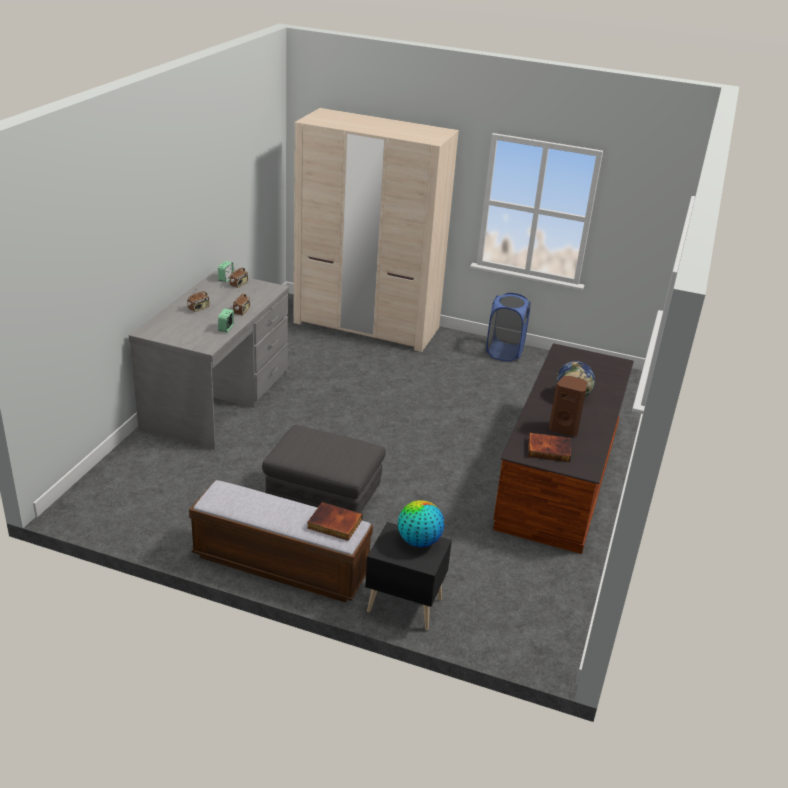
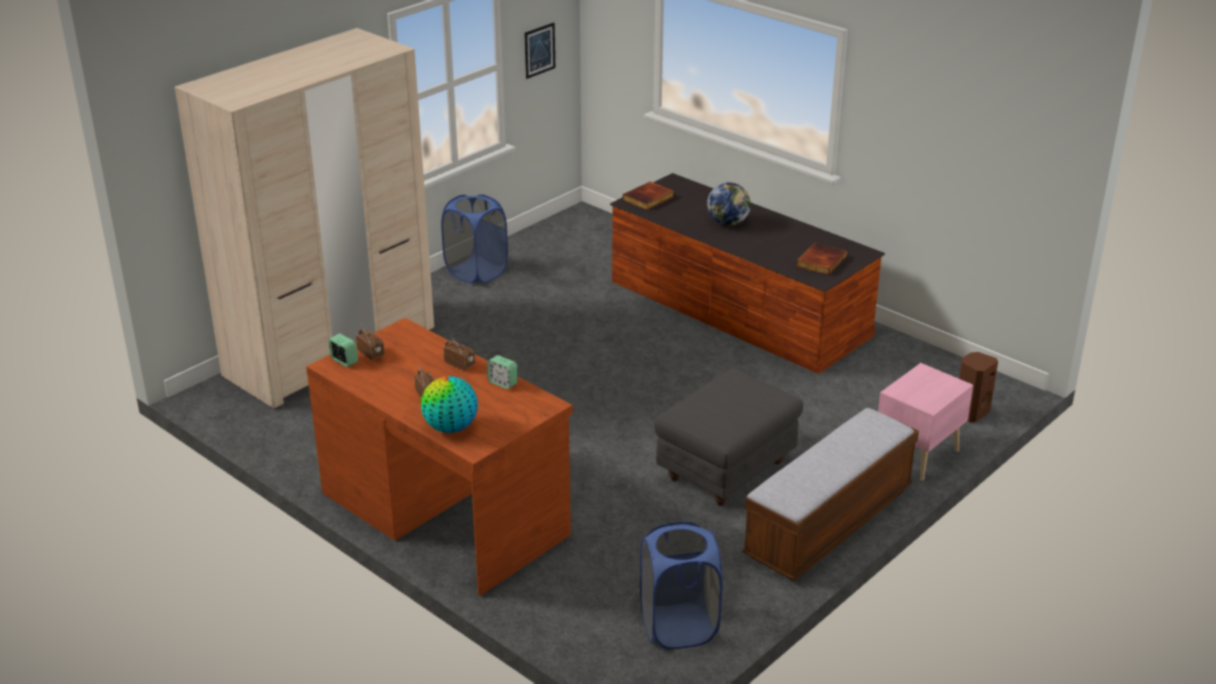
camera: 65 degrees left, 0 degrees up
(130, 512) = (678, 627): none -> blue laundry basket
(218, 399) = (445, 512): grey desk -> brown desk
(334, 524) = (867, 427): book -> book (649, 199)
(404, 604) = (916, 455): black nightstand -> pink nightstand
(418, 541) = (918, 381): globe -> globe (450, 428)
(564, 428) = (786, 243): brown speaker -> brown speaker (970, 412)
(633, 227) = (539, 50): none -> picture

